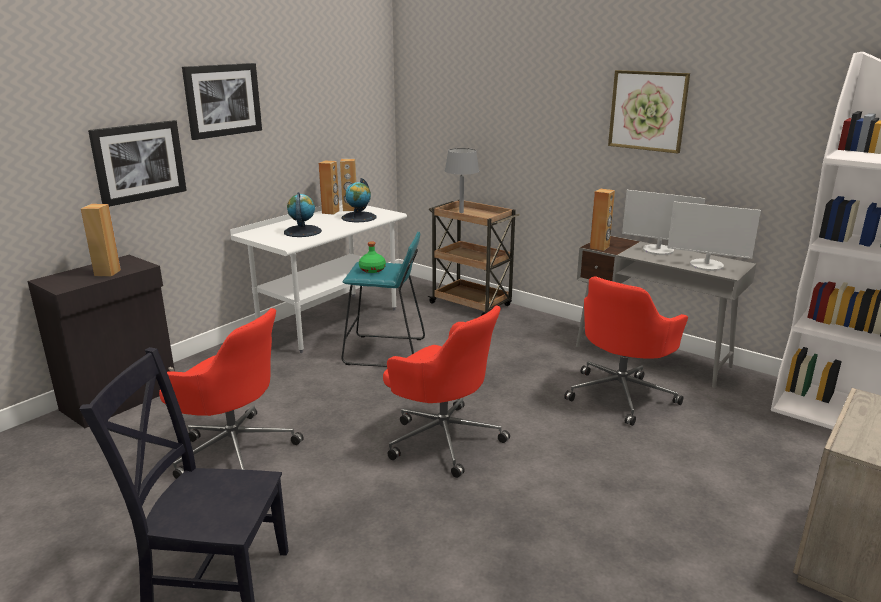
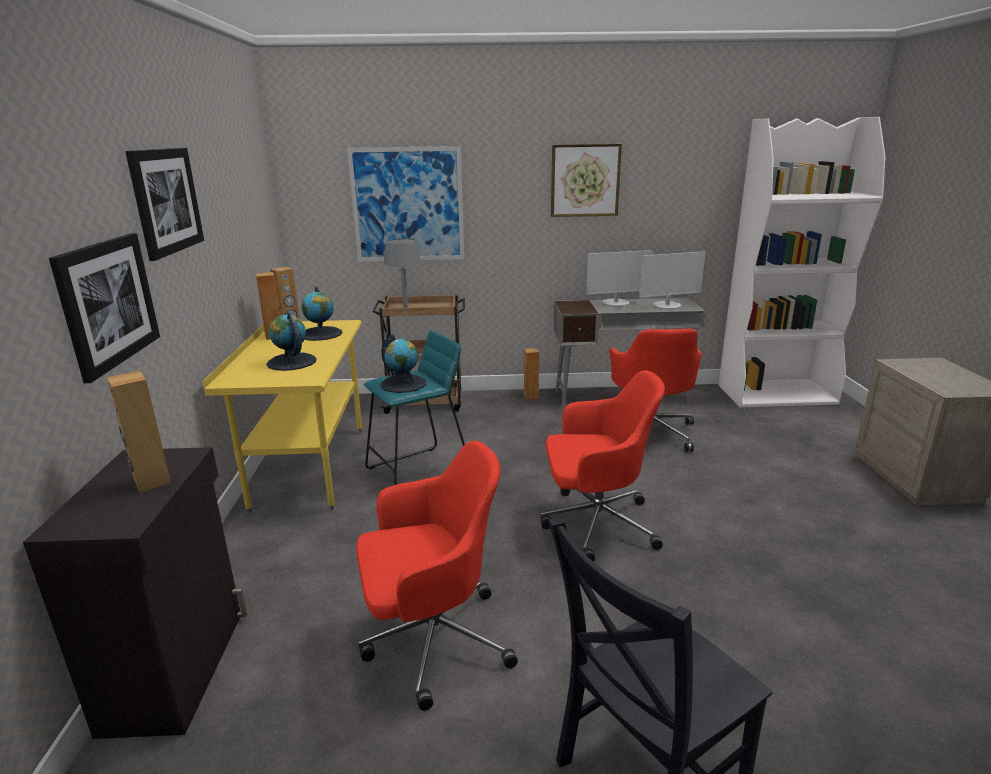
camera: 40 degrees left, 0 degrees up
(329, 322) = (310, 467): white desk -> yellow desk
(372, 270) = (403, 383): green bottle -> globe
(486, 118) = (408, 205): none -> picture
(599, 247) = (575, 310): brown speaker -> brown speaker (531, 396)

